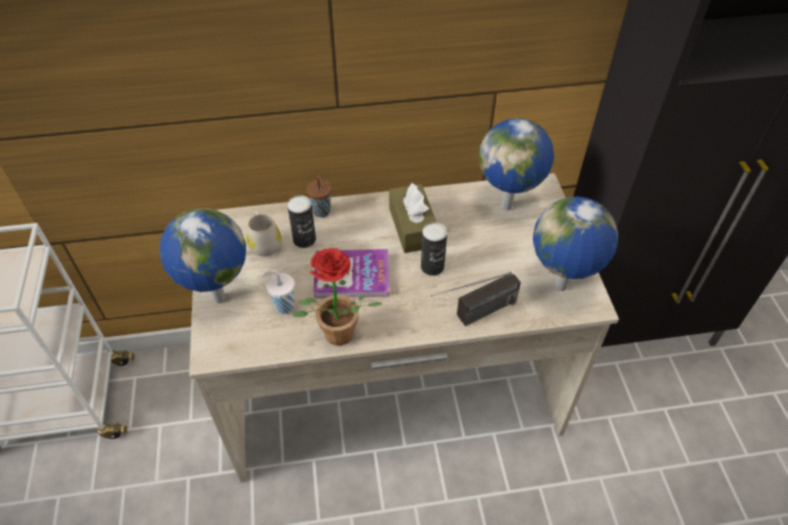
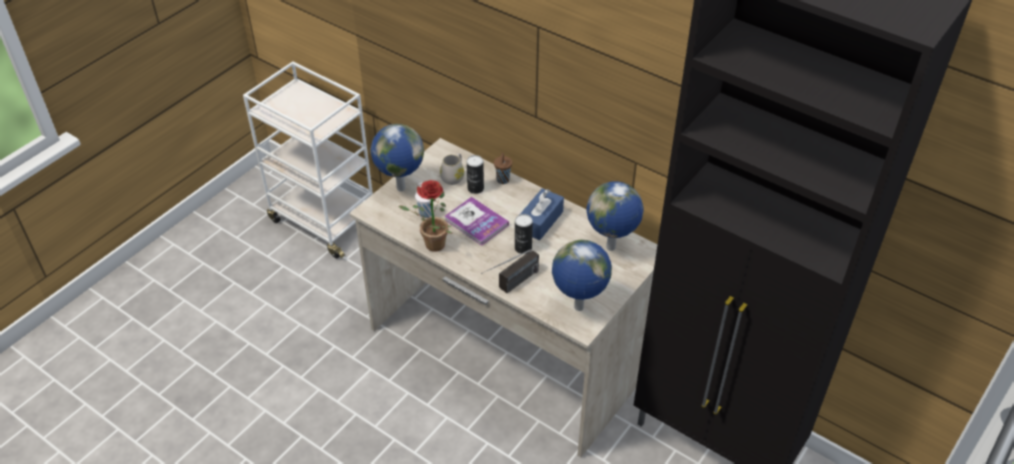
camera: 45 degrees right, 5 degrees down
(412, 227) = (540, 221): brown tissue box -> blue tissue box
(473, 316) = (511, 286): radio -> radio turned 60 degrees counterclockwise

